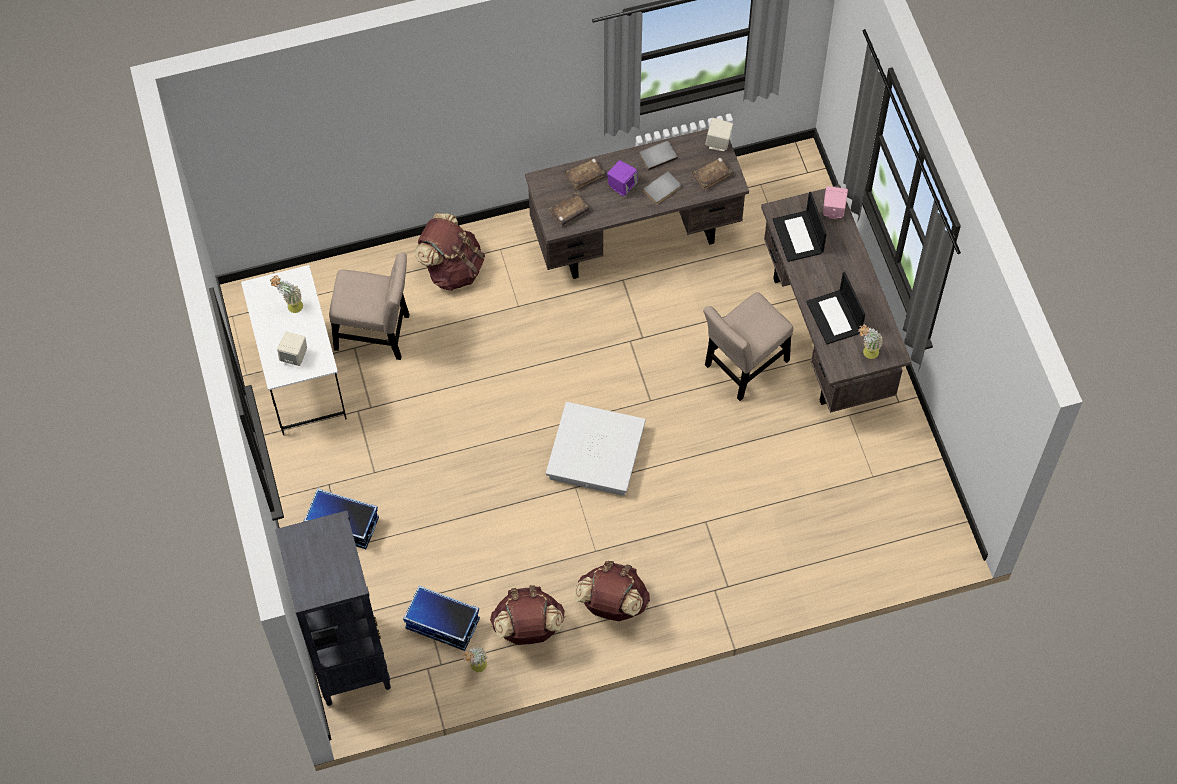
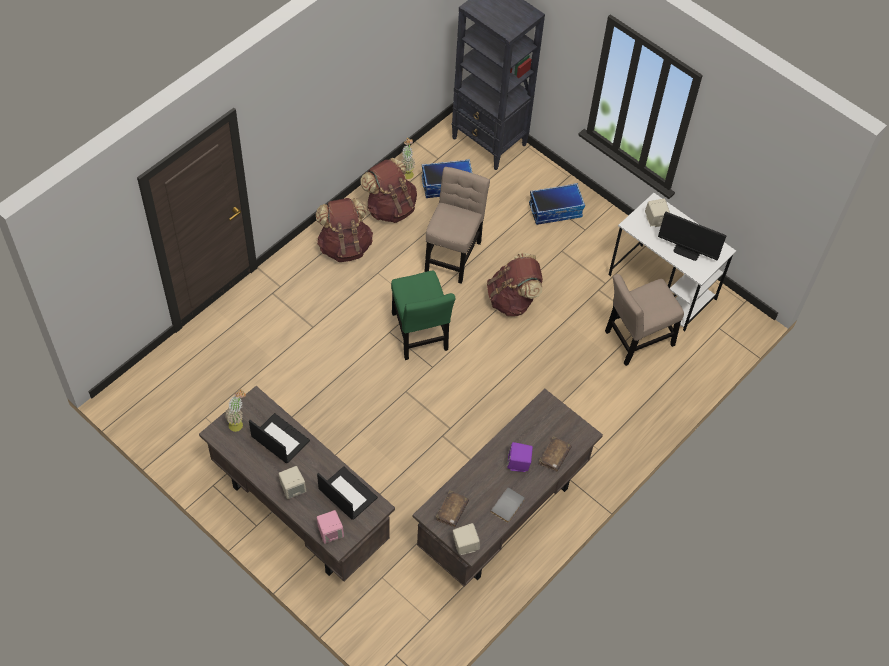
camera: 145 degrees right, 5 degrees down
(291, 306) = (687, 250): potted plant -> monitor
(452, 268) = (621, 416): brown backpack -> brown backpack (513, 300)
(569, 212) = (544, 420): brown book -> none
(596, 454) = (419, 335): white storage box -> green chair
(663, 189) = (483, 477): grey book -> none
(744, 366) = (350, 452): beige chair -> beige chair (453, 253)
(846, 265) = (293, 488): none -> beige speaker

